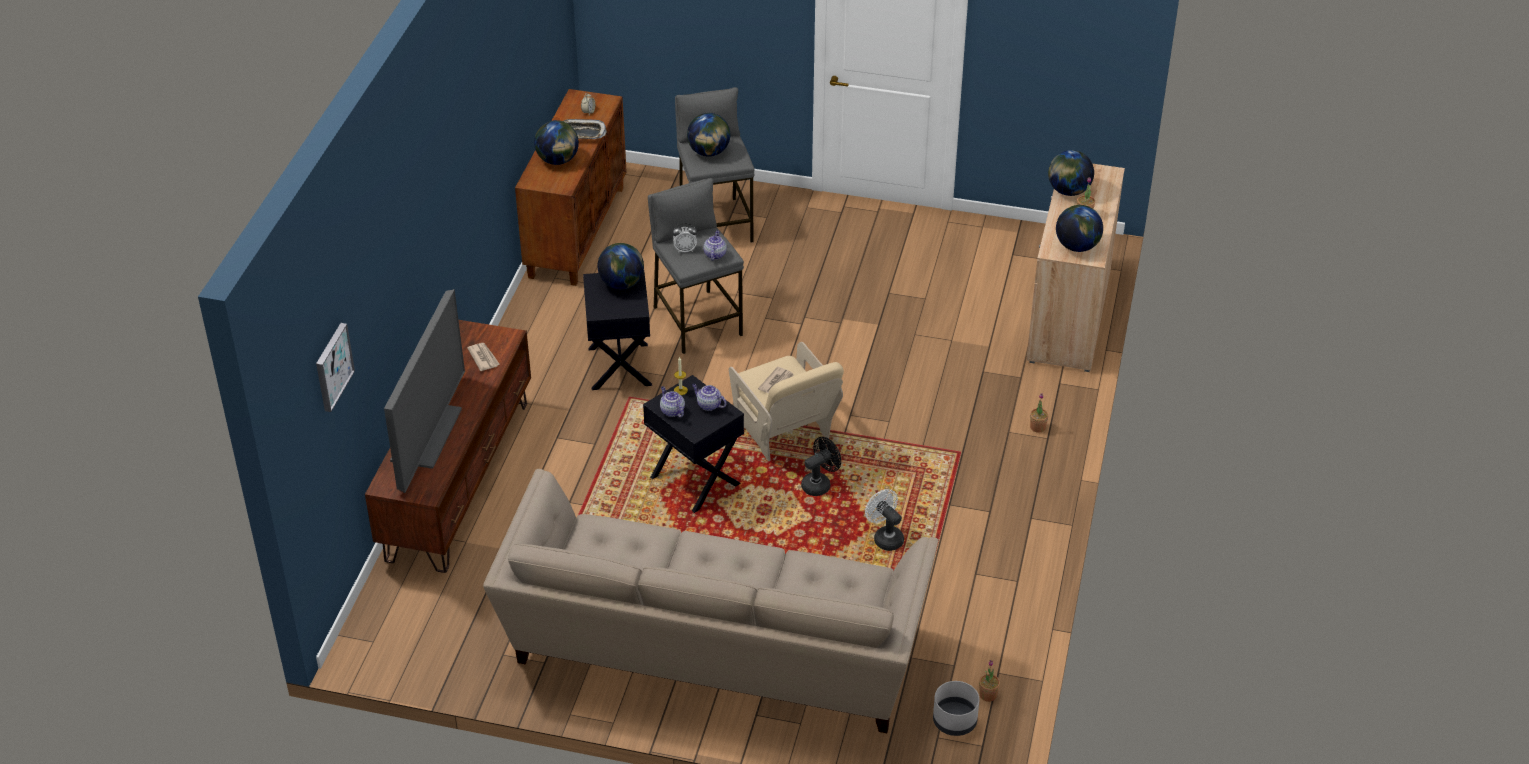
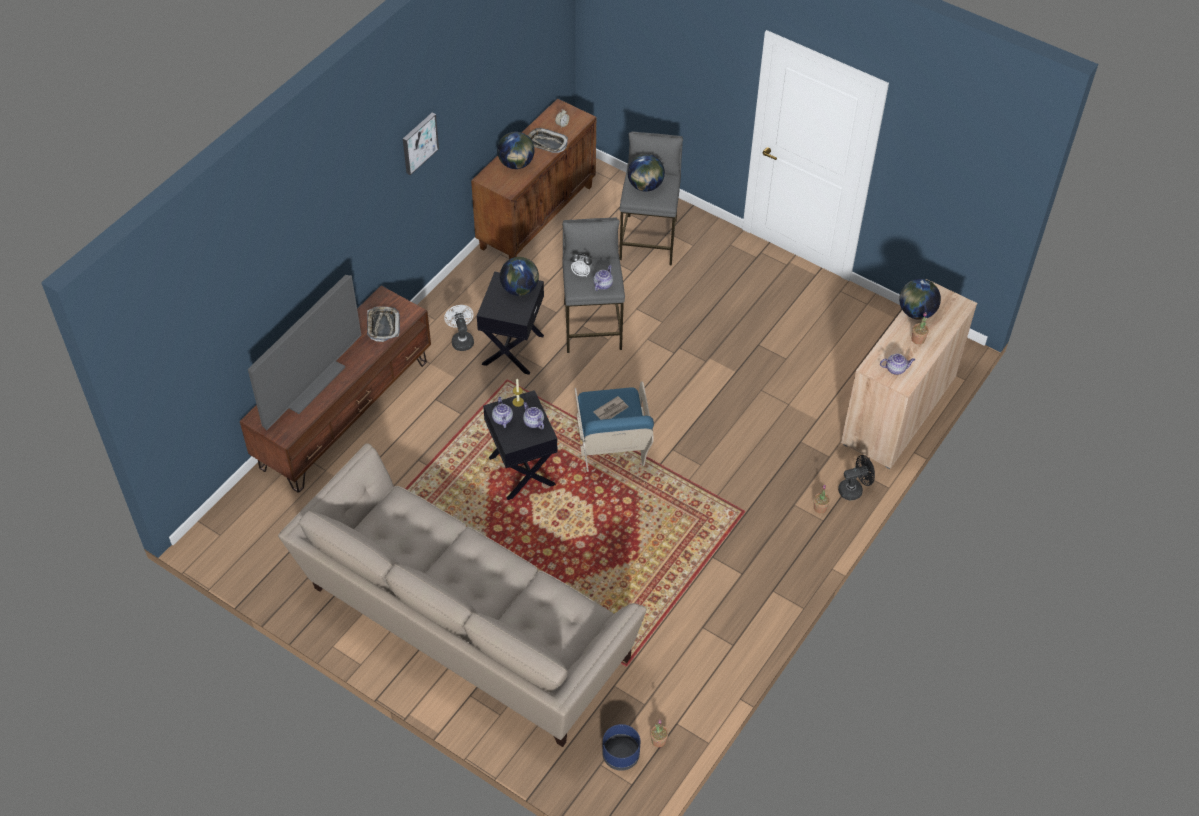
camera: 20 degrees right, 10 degrees up
(332, 366) = (203, 331): picture -> picture (419, 142)
(483, 358) = (383, 326): newspaper -> tray
(785, 433) = (612, 449): beige armchair -> blue armchair
(819, 484) = (617, 505): black fan -> black fan (854, 489)
(885, 537) = (646, 570): white fan -> white fan (461, 340)
(954, 721) = (620, 755): grey planter -> blue planter
(1077, 246) = (896, 369): globe -> teapot

